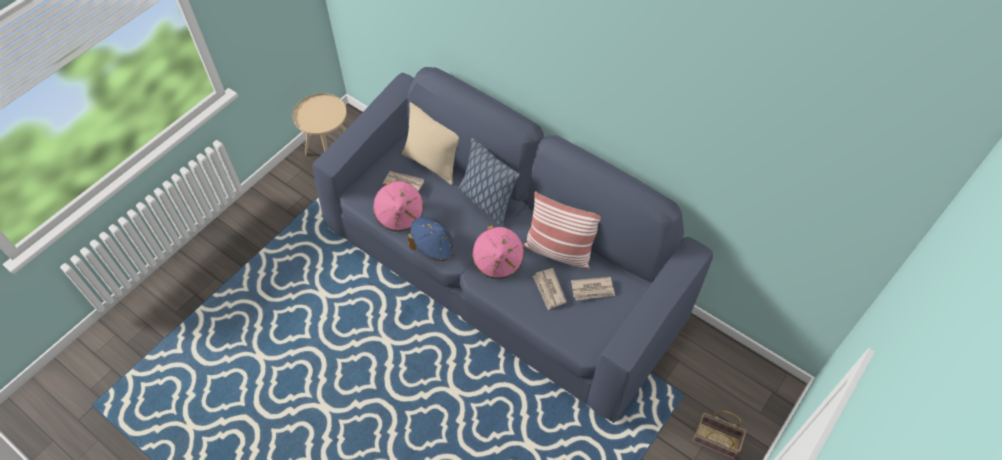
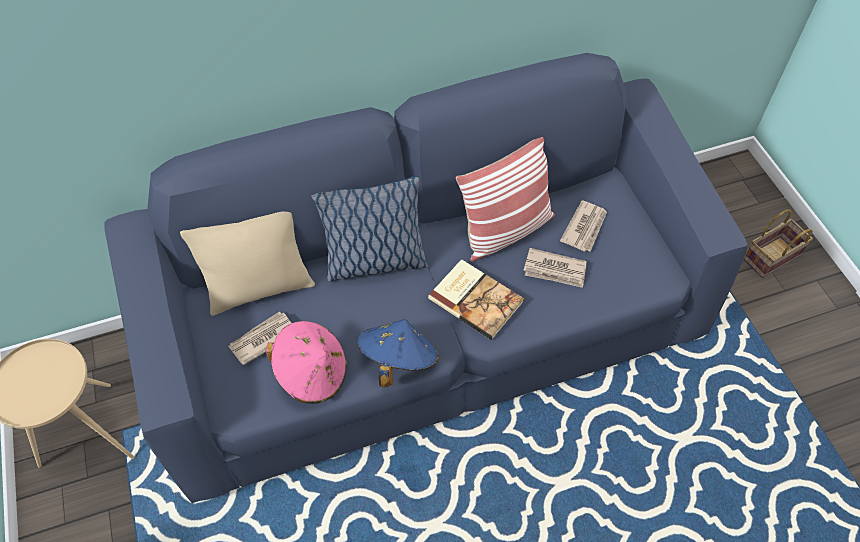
camera: 55 degrees left, 0 degrees up
(498, 261) = (476, 299): pink hat -> book

